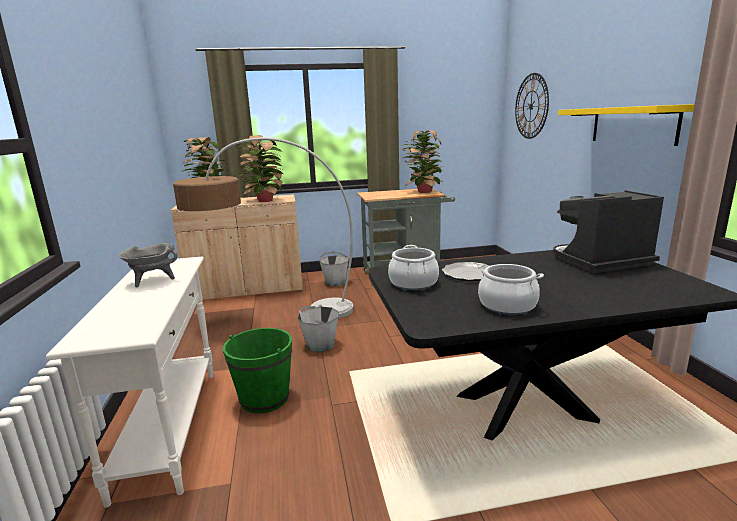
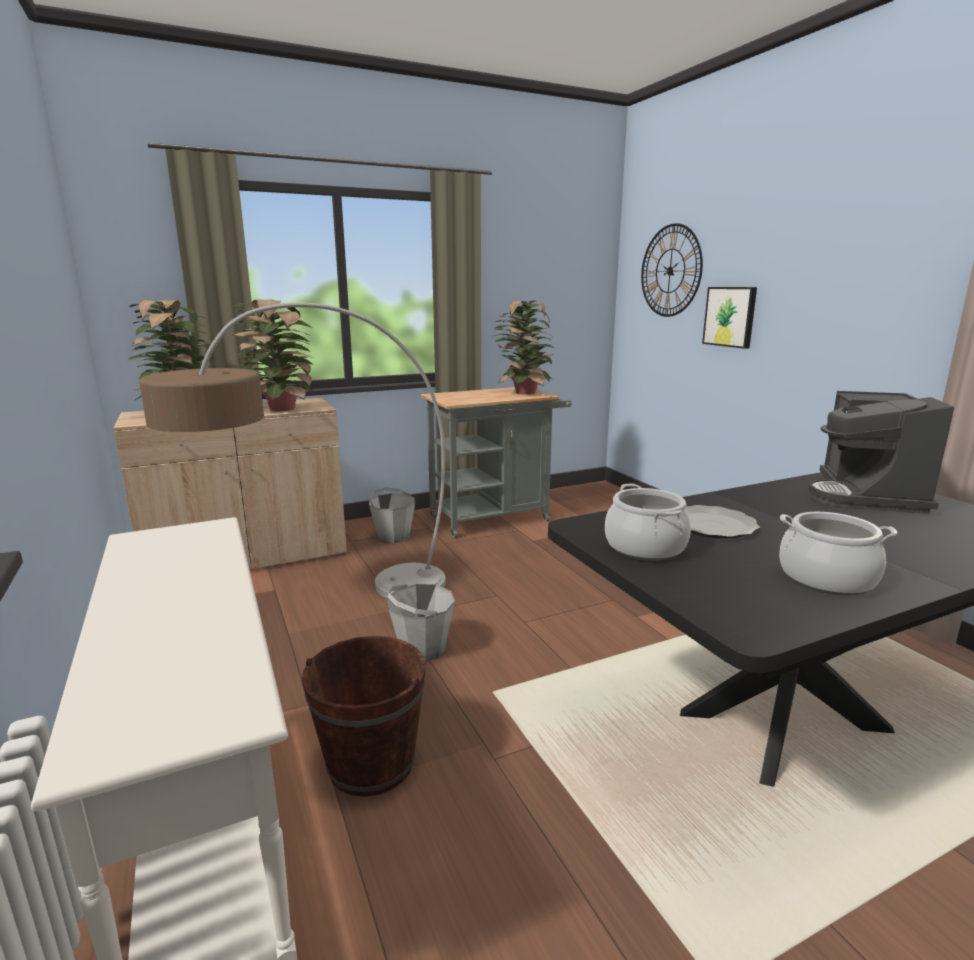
camera: 15 degrees left, 0 degrees up
(152, 281) = (172, 576): grey cooking pot -> none
(264, 398) = (371, 763): green bucket -> brown bucket
(564, 138) = (730, 316): none -> picture
(600, 262) = (866, 495): coffee machine -> coffee machine turned 45 degrees counterclockwise
(633, 125) = (852, 300): yellow shelf -> none

